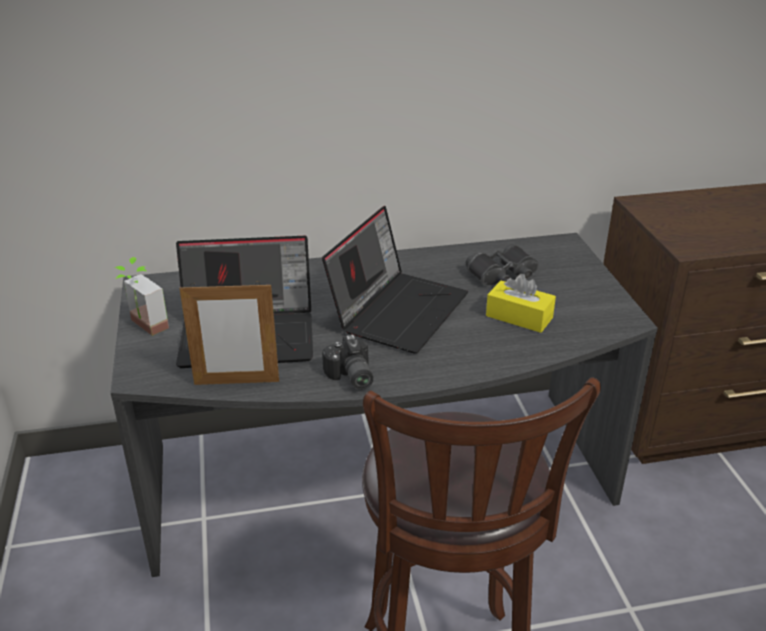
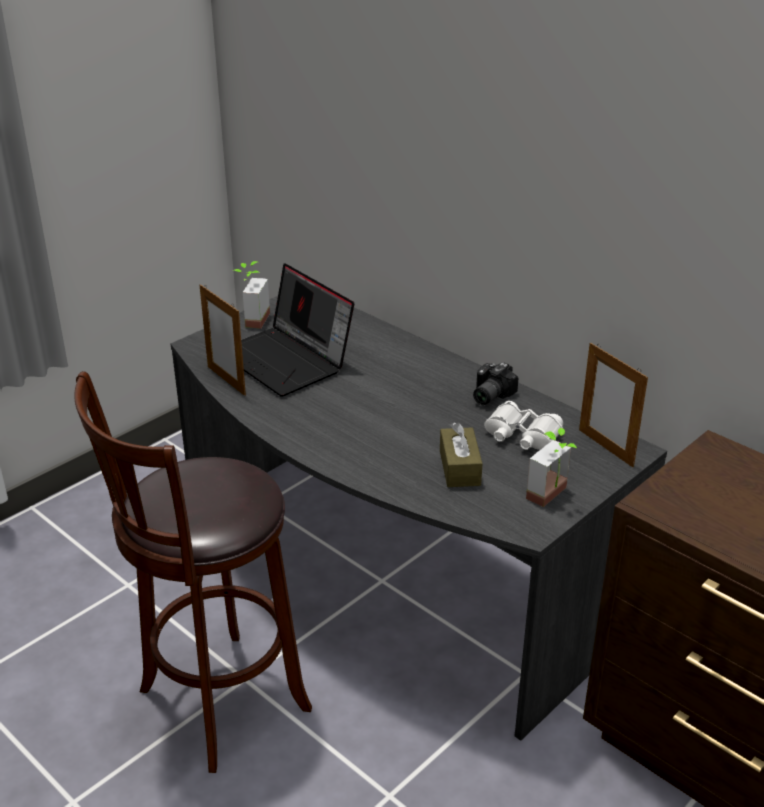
camera: 55 degrees right, 0 degrees up
(350, 377) = (280, 421): camera -> camera (488, 395)
(398, 310) = (396, 406): laptop -> none
(502, 274) = (521, 436): black binoculars -> white binoculars
(519, 317) = (459, 468): yellow tissue box -> brown tissue box
(552, 251) = (605, 448): none -> picture frame
(594, 294) = (553, 496): none -> potted plant

